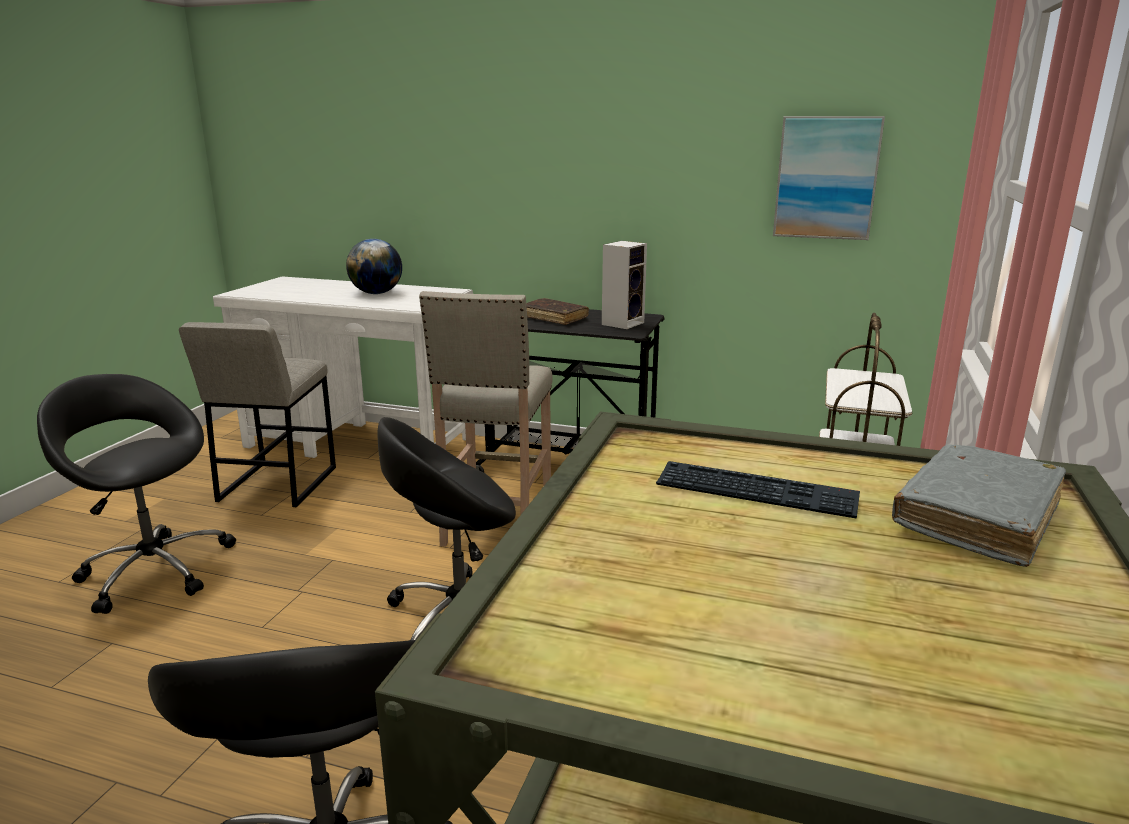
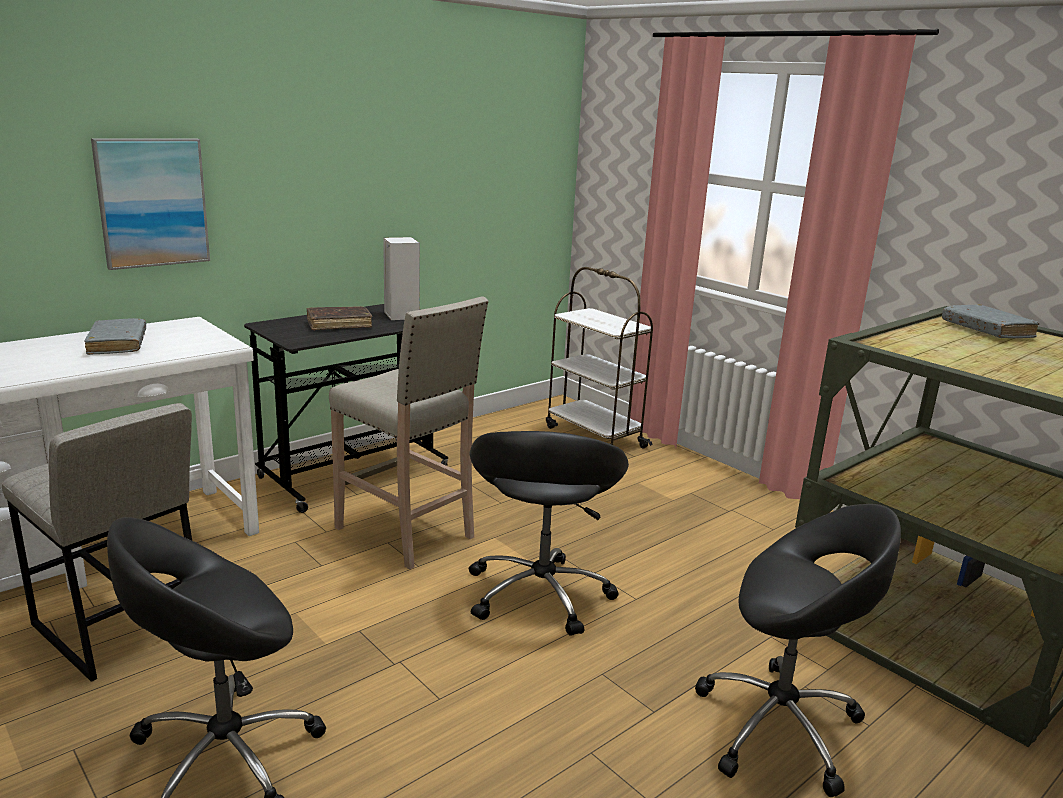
camera: 60 degrees left, 0 degrees up
(376, 293) = (118, 344): globe -> grey book
(755, 492) = (952, 345): keyboard -> none
(826, 178) = (501, 168): picture -> picture (152, 202)

